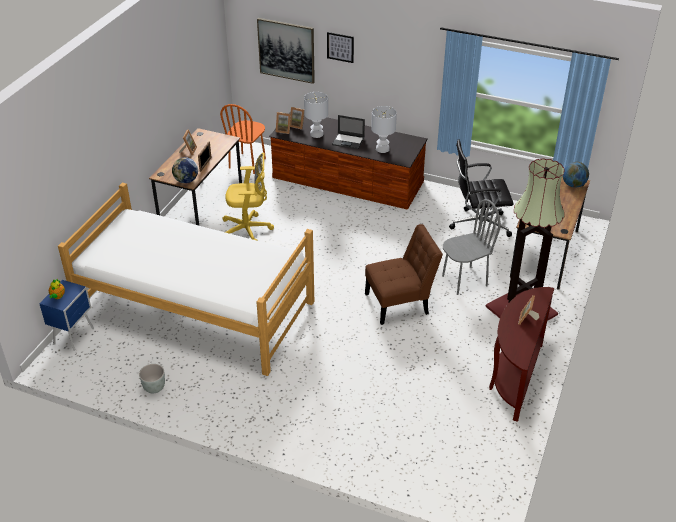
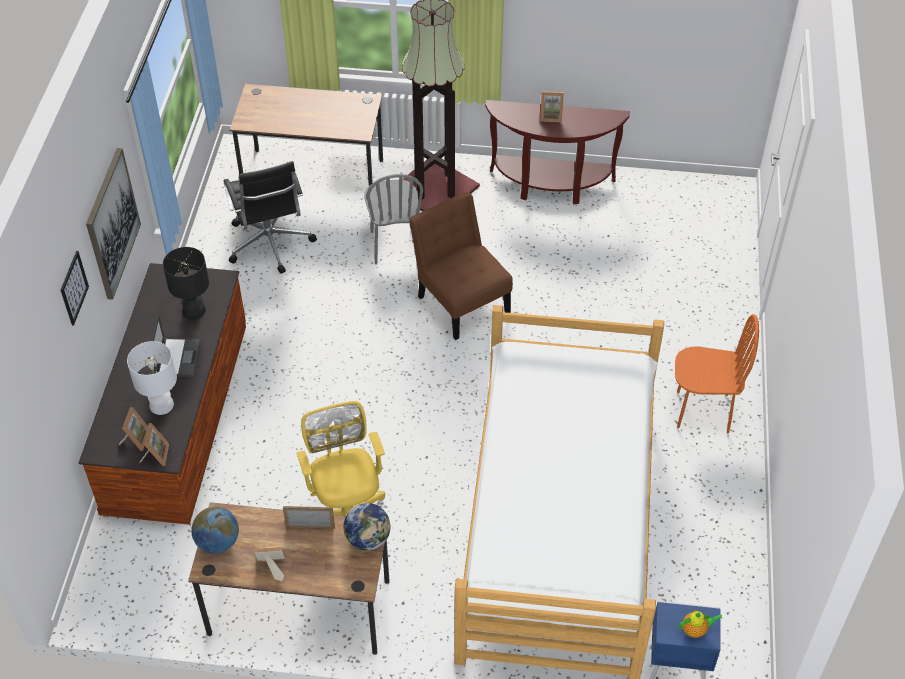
camera: 105 degrees left, 10 degrees up
(154, 387) = (723, 523): grey planter -> none
(247, 163) = (148, 576): orange chair -> orange chair (702, 411)
(286, 50) = (45, 392): picture -> picture (112, 223)
(383, 149) = (194, 310): white table lamp -> black table lamp
(464, 280) = (394, 245): grey chair -> grey chair turned 150 degrees counterclockwise
(573, 185) = (261, 97): globe -> globe (218, 542)

